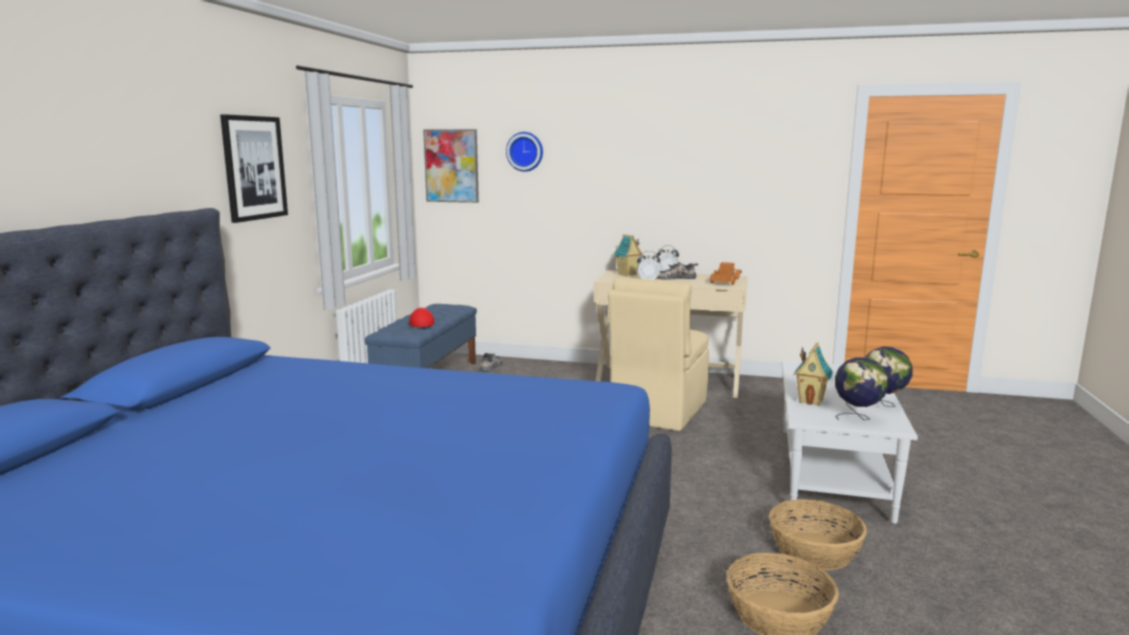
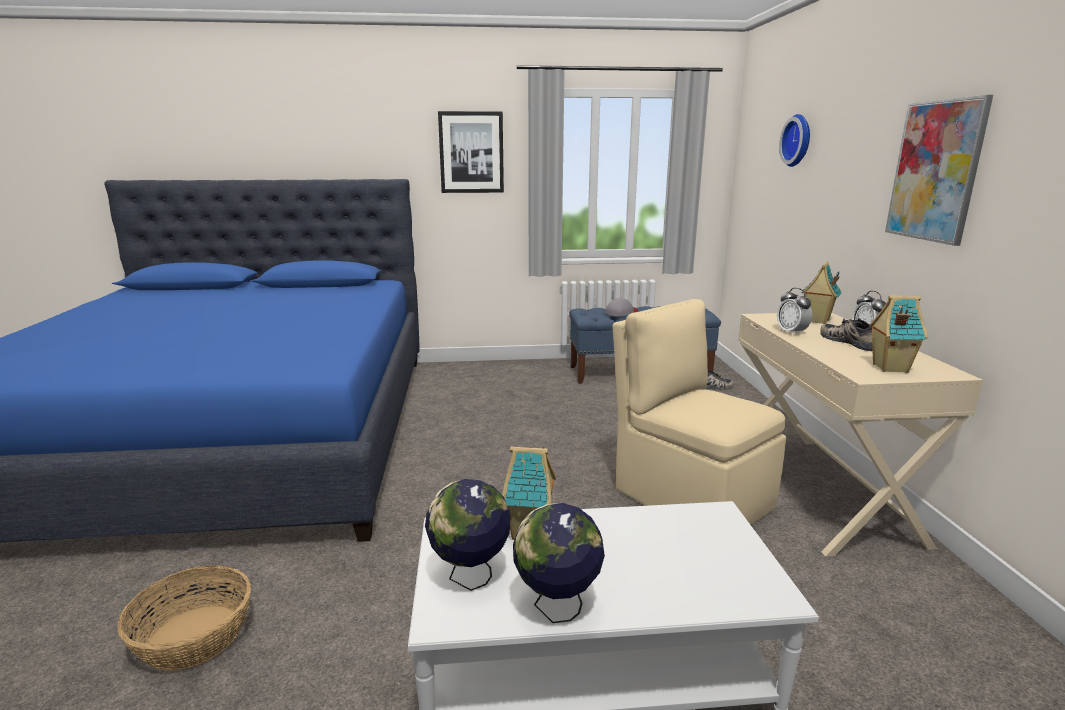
camera: 70 degrees right, 5 degrees up
(421, 322) = (622, 312): red cap -> grey cap
(451, 166) = (752, 159): picture -> picture (935, 171)
(658, 411) = (689, 497): beige chair -> beige chair turned 45 degrees clockwise
(724, 281) = (889, 368): toy truck -> toy house
(813, 551) = (332, 662): basket -> none

